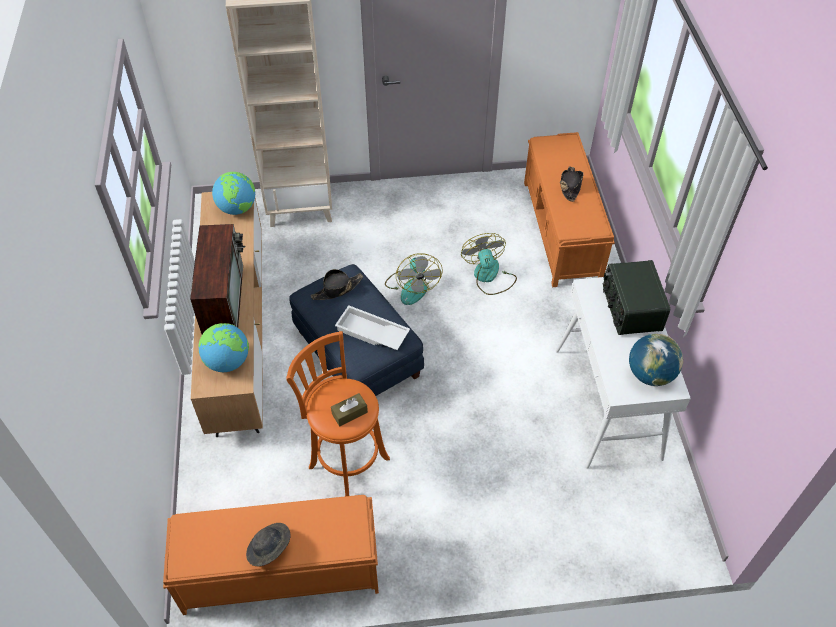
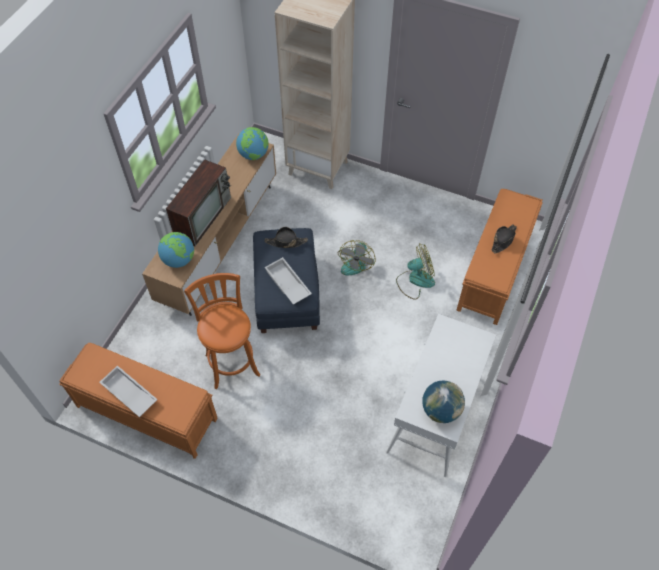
camera: 30 degrees right, 5 degrees up
(269, 549) = (128, 394): grey hat -> white tray
(349, 413) = (224, 332): brown tissue box -> none
(489, 276) = (415, 280): fan -> fan turned 60 degrees clockwise
(630, 309) = (463, 355): radio -> none

